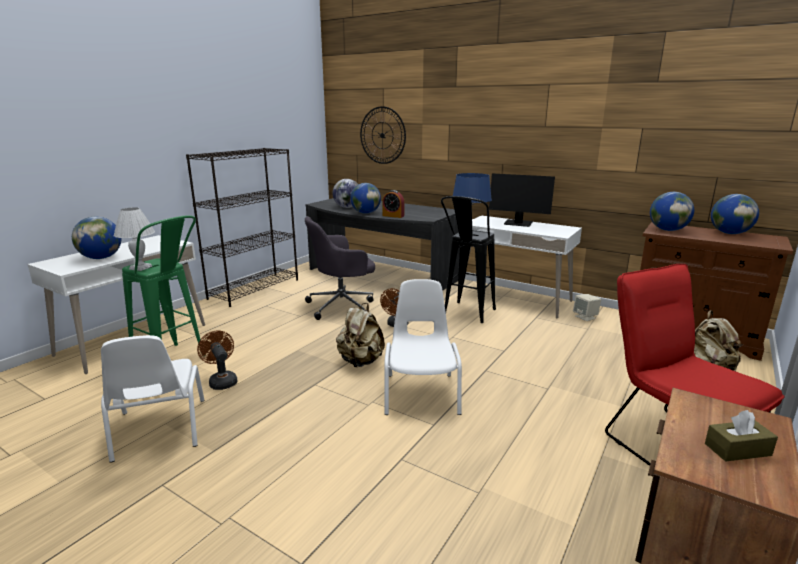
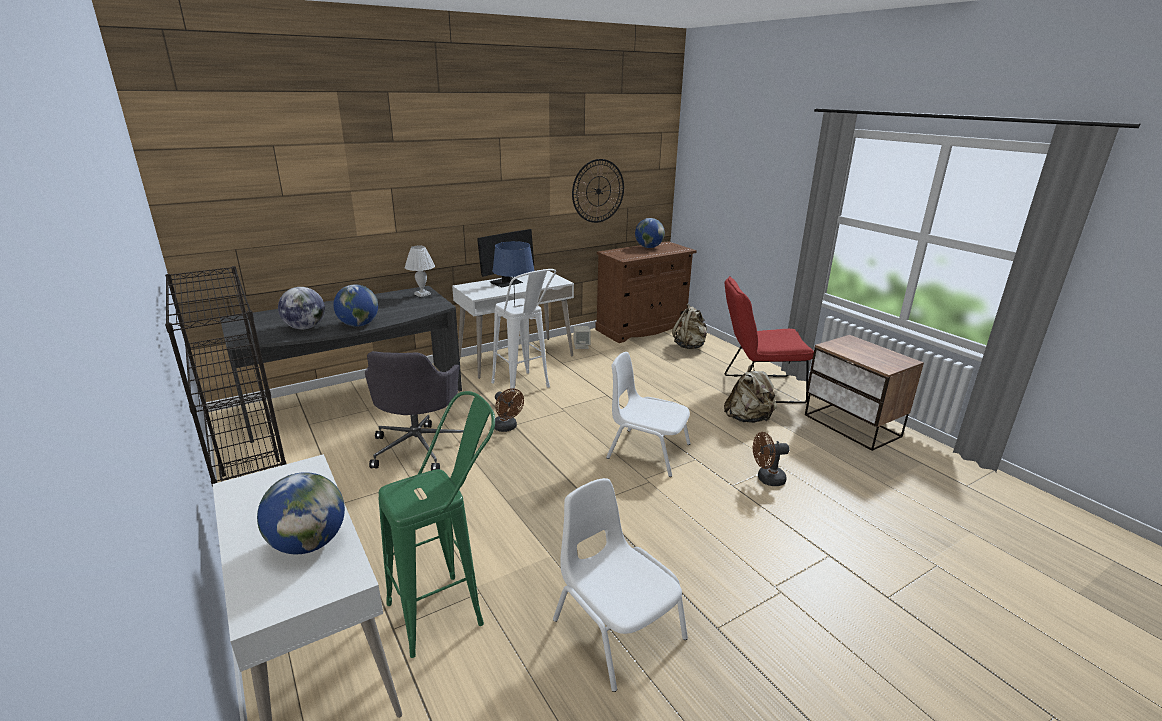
camera: 65 degrees left, 5 degrees up
(140, 268) = (422, 503): white table lamp -> white table lamp (422, 294)
(159, 430) = (616, 628): white chair -> white chair turned 135 degrees counterclockwise
(222, 381) = (536, 568): brown fan -> brown fan (766, 479)
(361, 361) = (568, 467): beige backpack -> beige backpack (748, 419)
(382, 135) = (286, 213): wall clock -> wall clock (598, 191)
(393, 216) = (399, 316): alarm clock -> none
(466, 315) = (525, 388): black stool -> white stool
(668, 230) = (624, 255): globe -> none
(737, 449) = (875, 354): brown tissue box -> none

